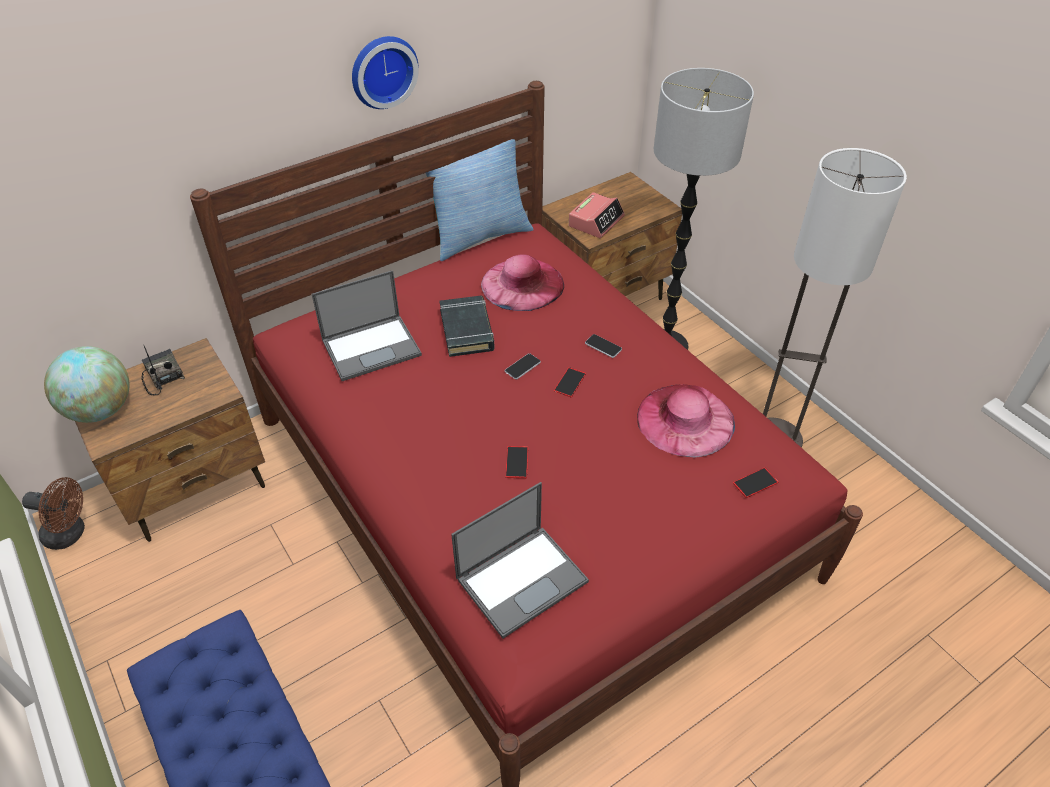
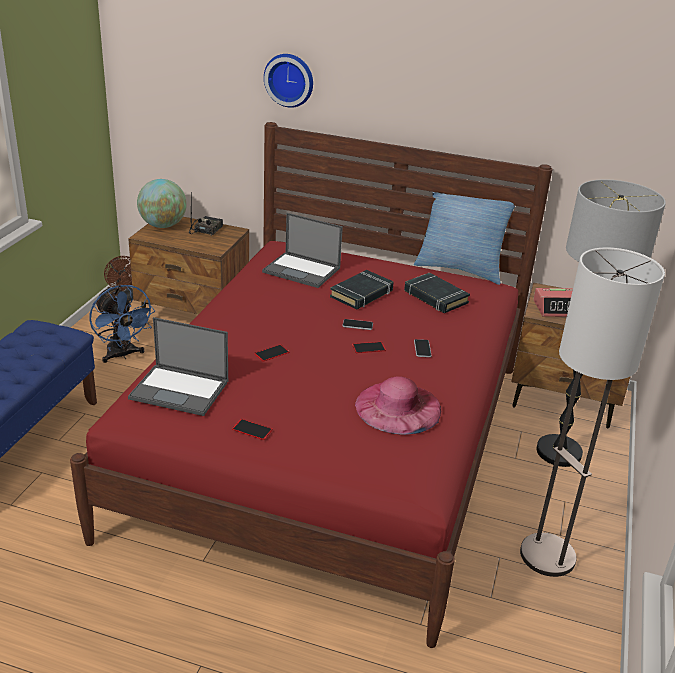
camera: 50 degrees right, 15 degrees down
(194, 595) = (122, 355): none -> blue fan
(382, 70) = (422, 101): wall clock -> wall clock (290, 79)
(522, 284) = (435, 297): pink hat -> black book
(755, 482) = (378, 462): phone -> phone (252, 429)

